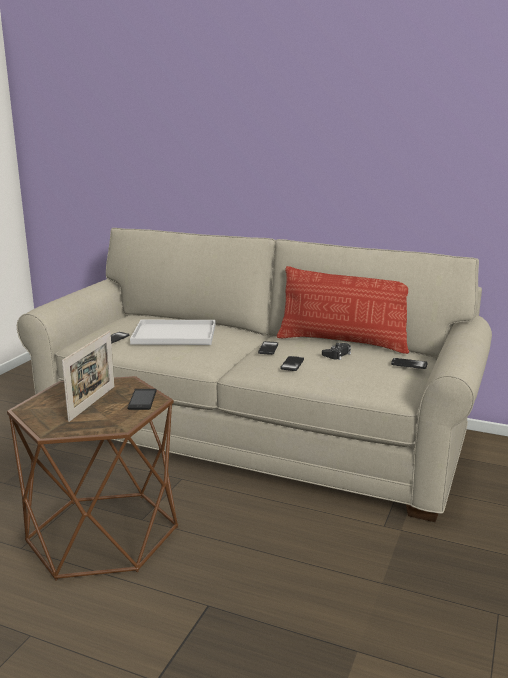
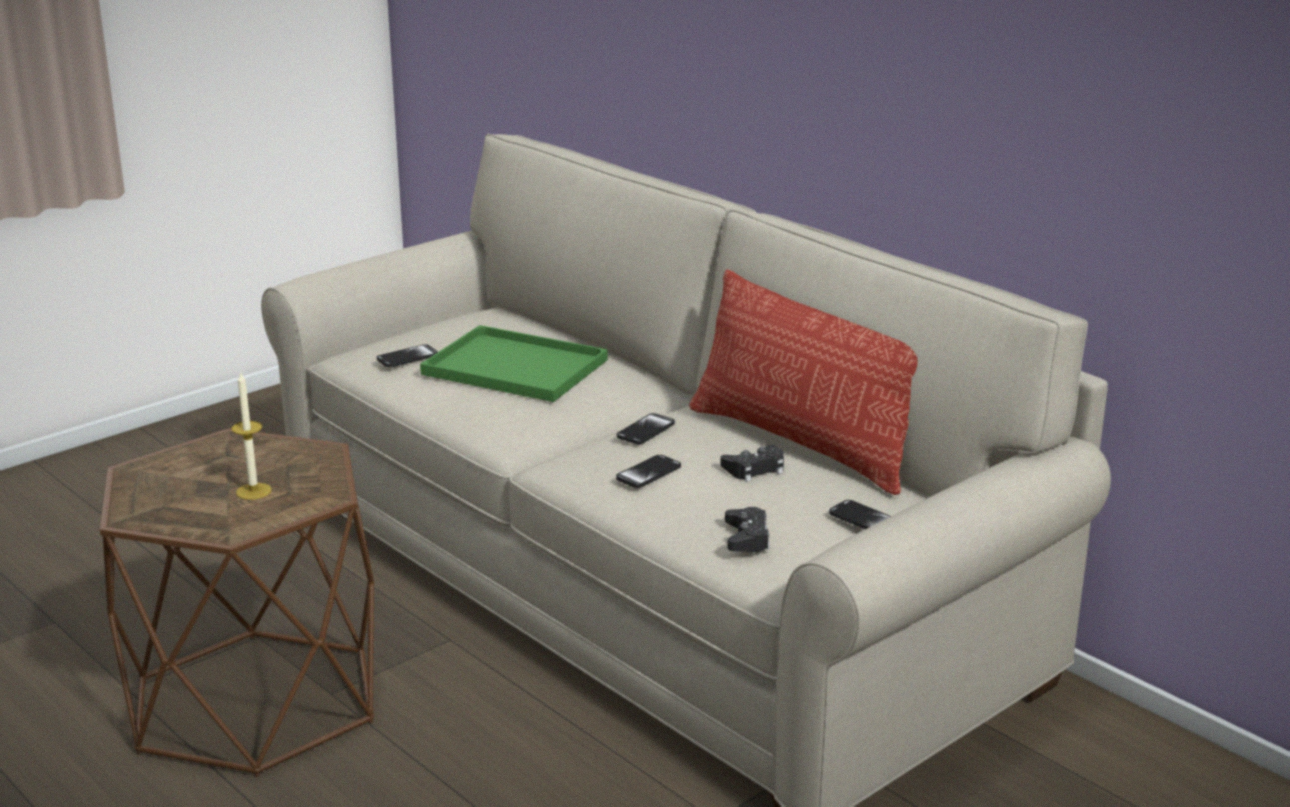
camera: 25 degrees right, 5 degrees up
(92, 403) = (233, 481): picture frame -> none
(110, 405) = (253, 491): none -> candle
(142, 399) = (309, 491): phone -> none
(172, 334) = (511, 367): white tray -> green tray
(369, 381) = (747, 538): none -> black game controller

